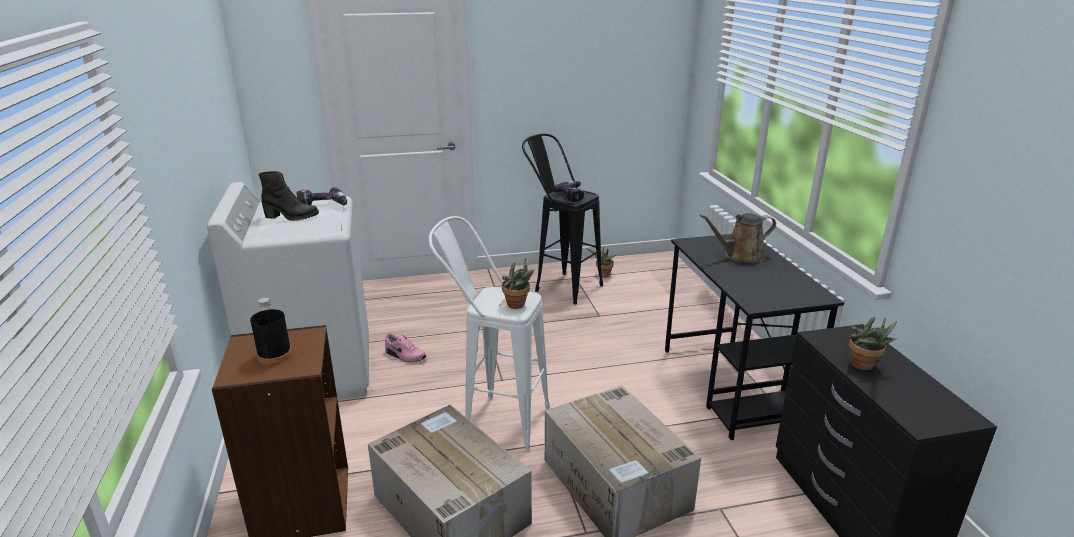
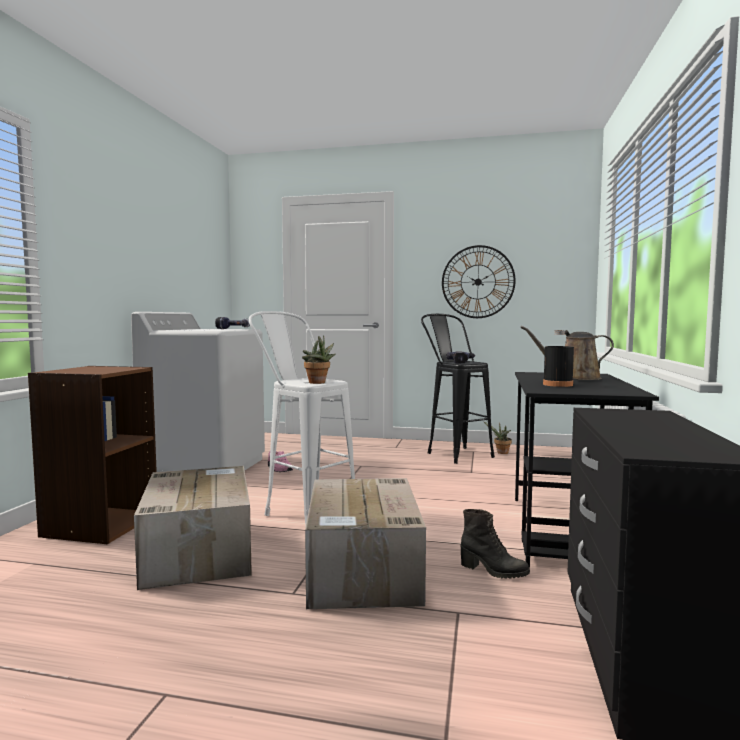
camera: 25 degrees right, 20 degrees down
(274, 355) = (93, 369): black bottle -> black bottle (557, 384)
(291, 217) = (203, 329): black boot -> black boot (493, 571)
(569, 88) = (478, 282): none -> wall clock
(864, 367) = (626, 424): potted plant -> none

